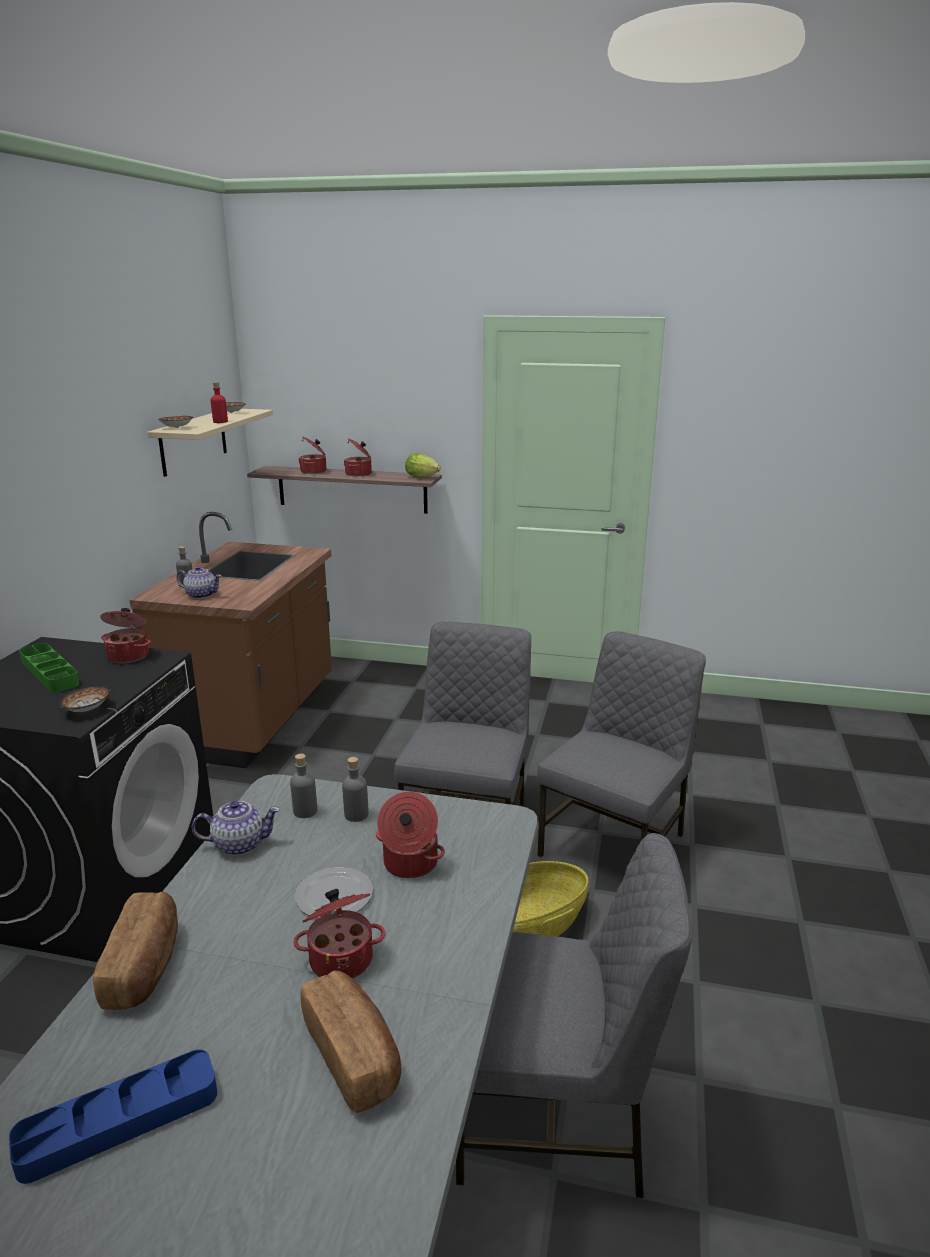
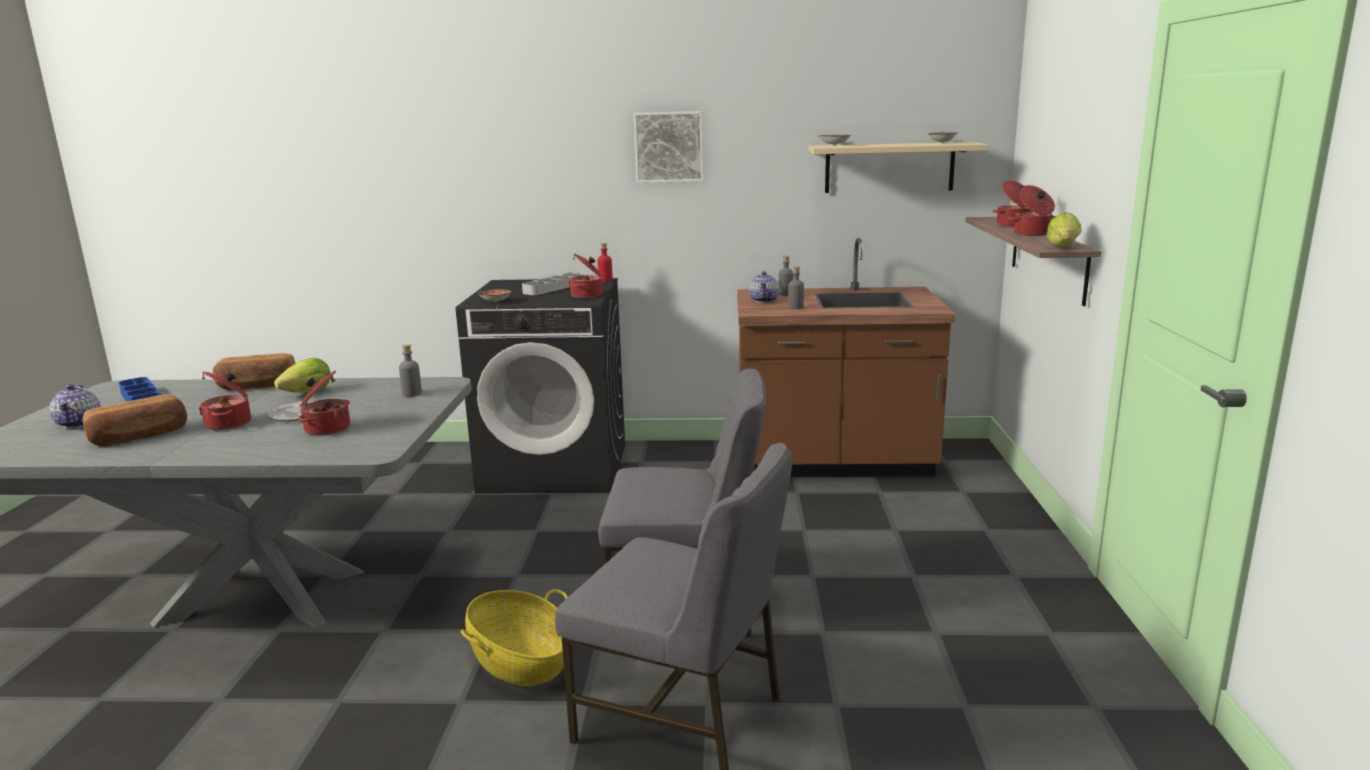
camera: 80 degrees right, 5 degrees down
(48, 458) = (669, 147): none -> picture
(49, 672) = (554, 288): green tray -> grey tray
(220, 422) = (883, 145): red bottle -> red bottle (605, 281)
(235, 905) = (304, 393): none -> lettuce
(238, 844) = (374, 385): teapot -> teapot (80, 423)
(356, 814) = (402, 407): grey bottle -> grey bottle (795, 307)
(555, 1117) = (272, 696): grey chair -> none

